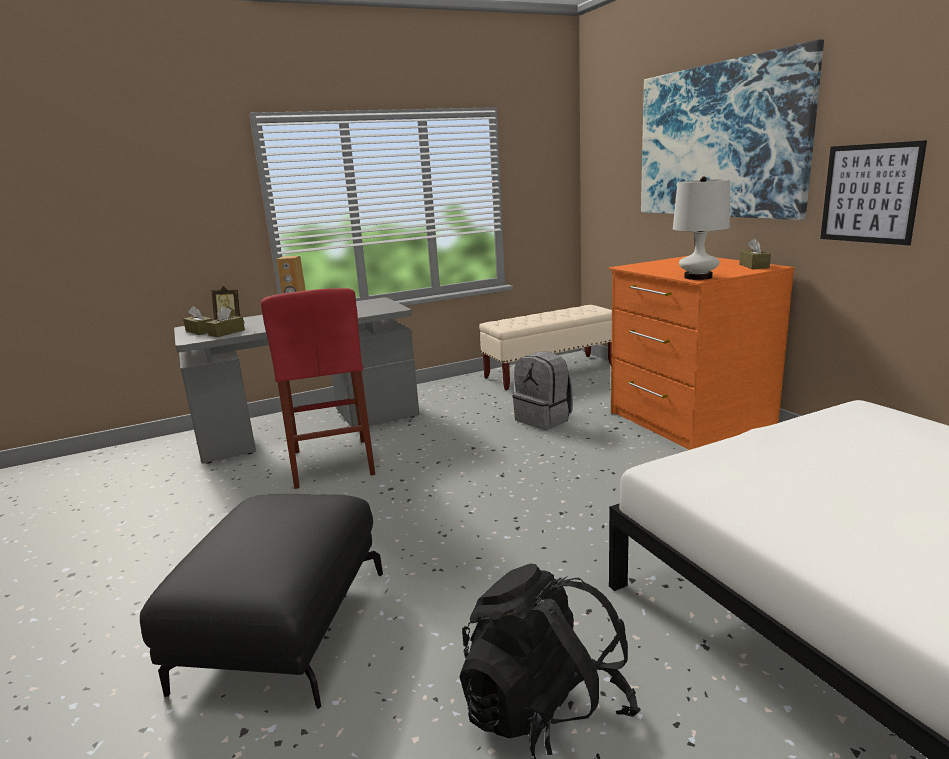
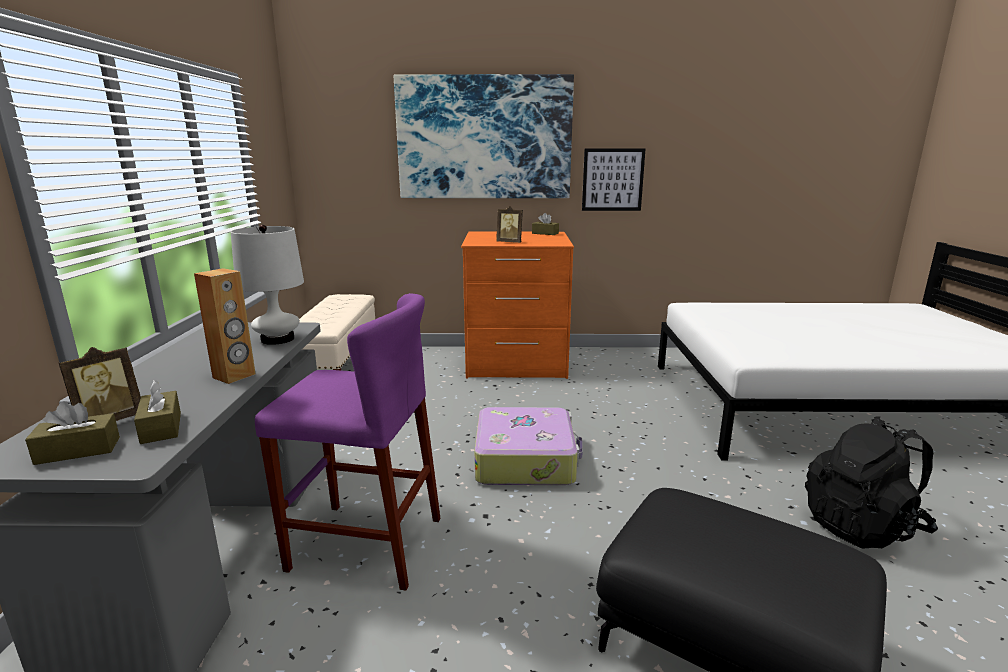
camera: 65 degrees left, 0 degrees up
(332, 462) = (366, 543): red stool -> purple stool
(488, 480) = (526, 459): none -> suitcase
(544, 419) = (437, 403): grey backpack -> none
(660, 270) = (510, 242): none -> picture frame
(698, 277) = (555, 243): white table lamp -> white table lamp (277, 339)

